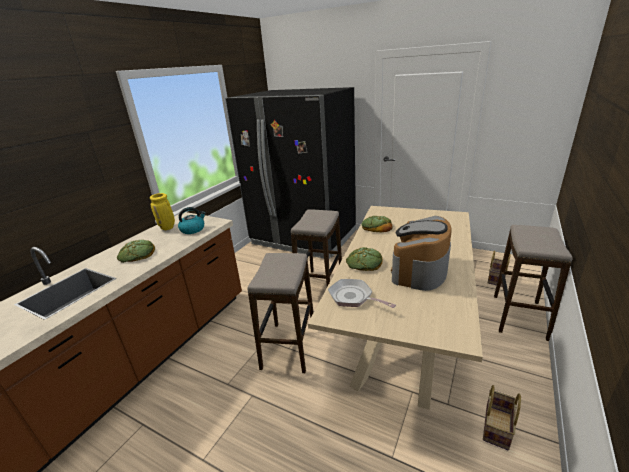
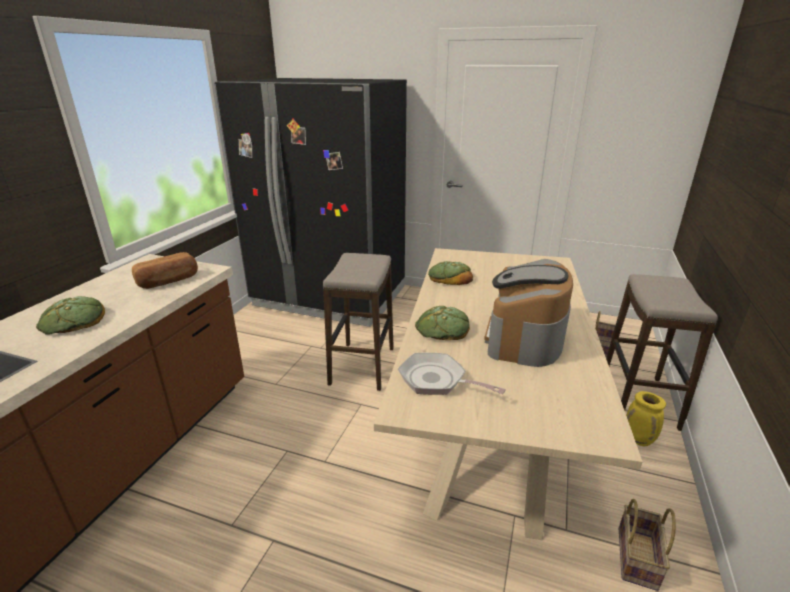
camera: 10 degrees left, 0 degrees up
(167, 228) = (124, 279): yellow vase -> yellow vase (638, 440)
(193, 229) = (168, 281): kettle -> bread
(289, 347) = (324, 460): stool -> none

